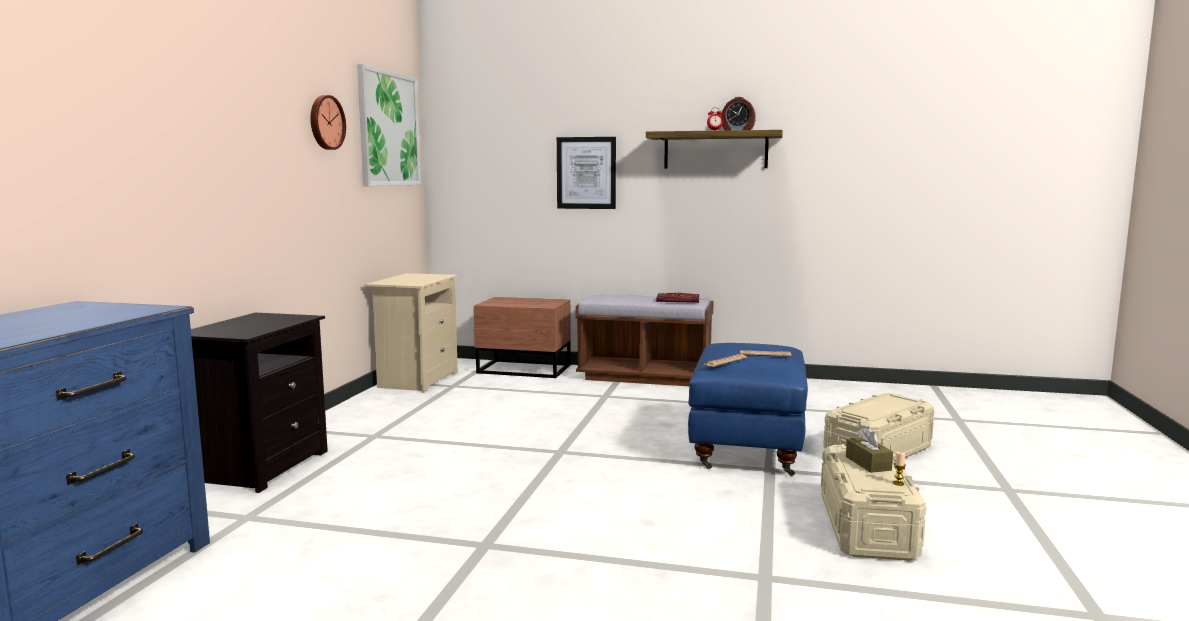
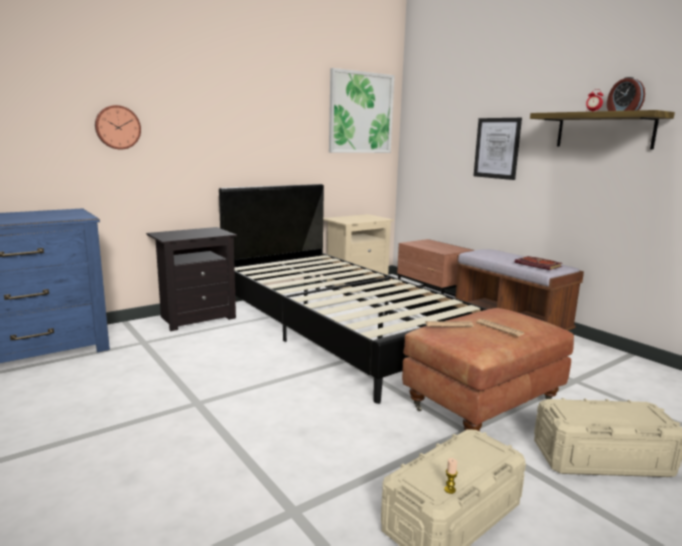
camera: 40 degrees right, 5 degrees up
(325, 122) = (294, 109): wall clock -> wall clock (117, 127)
(492, 427) = (339, 330): none -> black bed
(746, 447) = (482, 405): blue ottoman -> brown ottoman
(868, 463) = (465, 459): brown tissue box -> none

